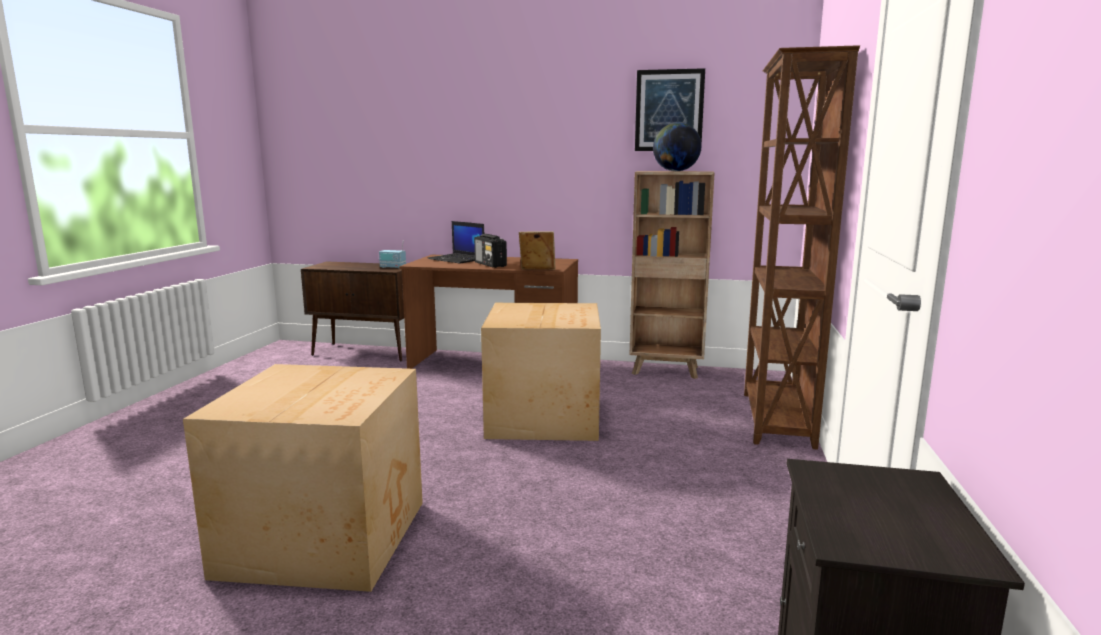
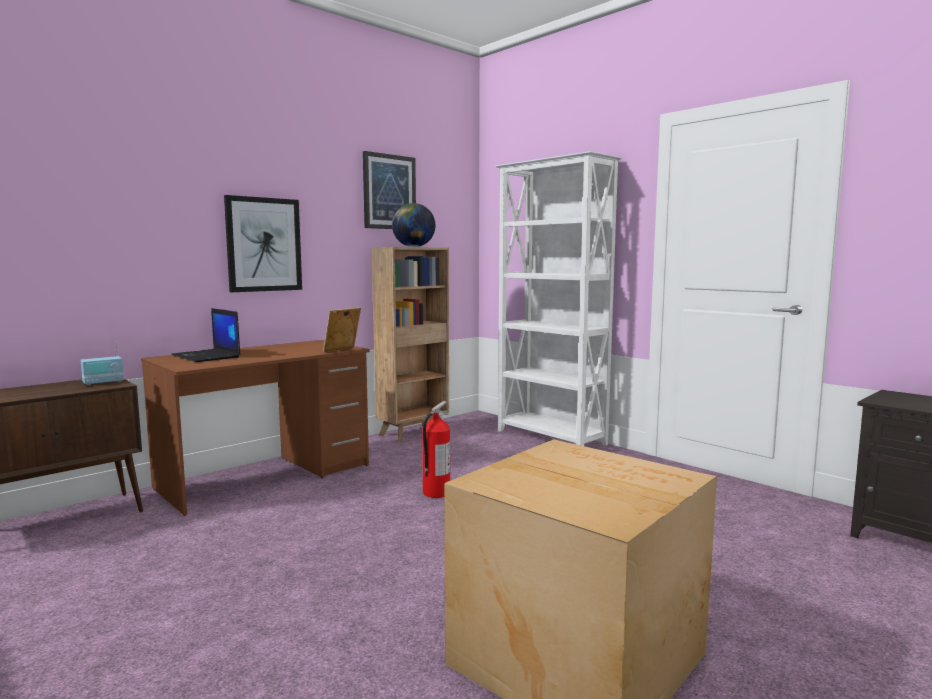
camera: 55 degrees left, 5 degrees down
(457, 259) = (207, 356): laptop -> laptop turned 60 degrees clockwise
(490, 264) = (273, 354): radio -> none
(529, 169) = (264, 244): none -> picture
(545, 417) = (435, 493): cardboard box -> fire extinguisher
(775, 419) = (550, 438): brown bookcase -> white bookcase

